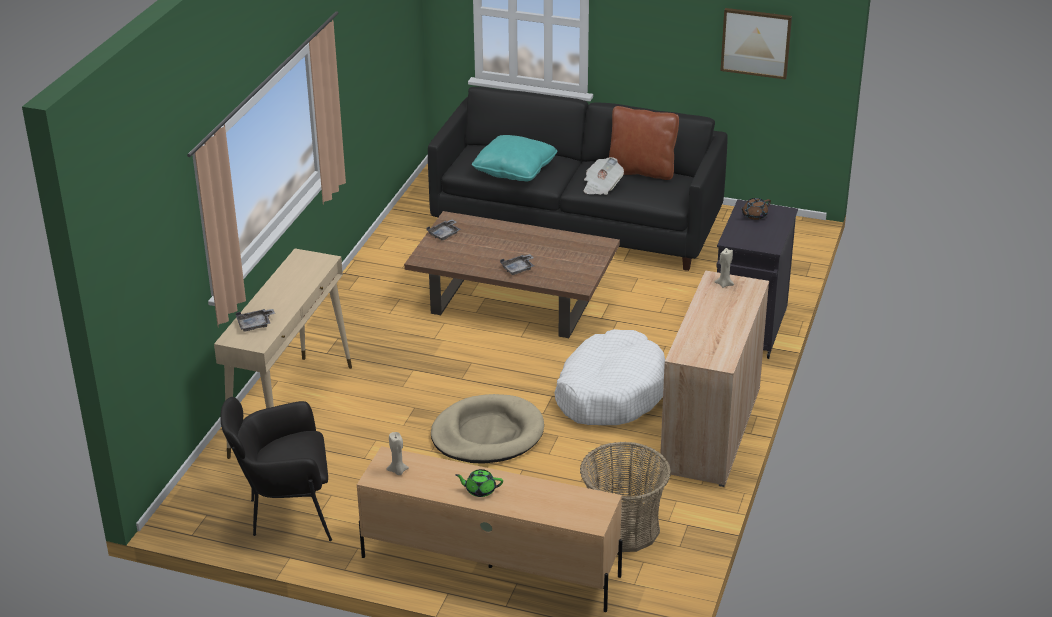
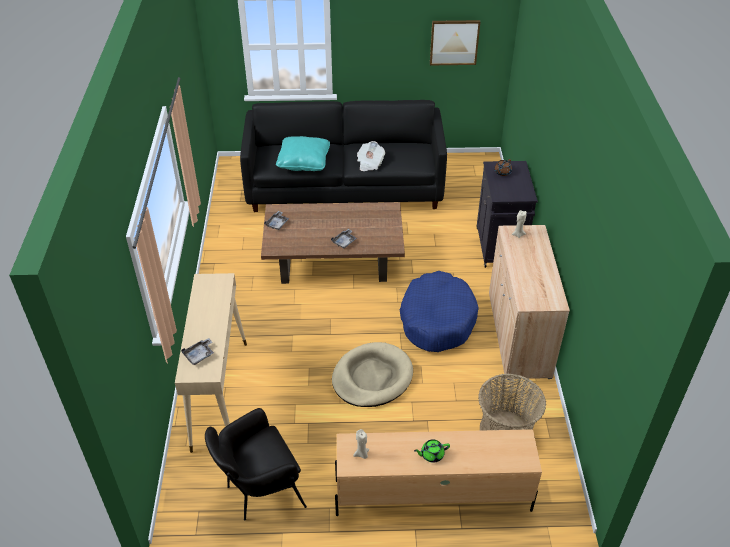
camera: 20 degrees left, 10 degrees up
(610, 392) = (437, 320): white dog bed -> blue dog bed
(641, 171) = (390, 145): brown pillow -> none

